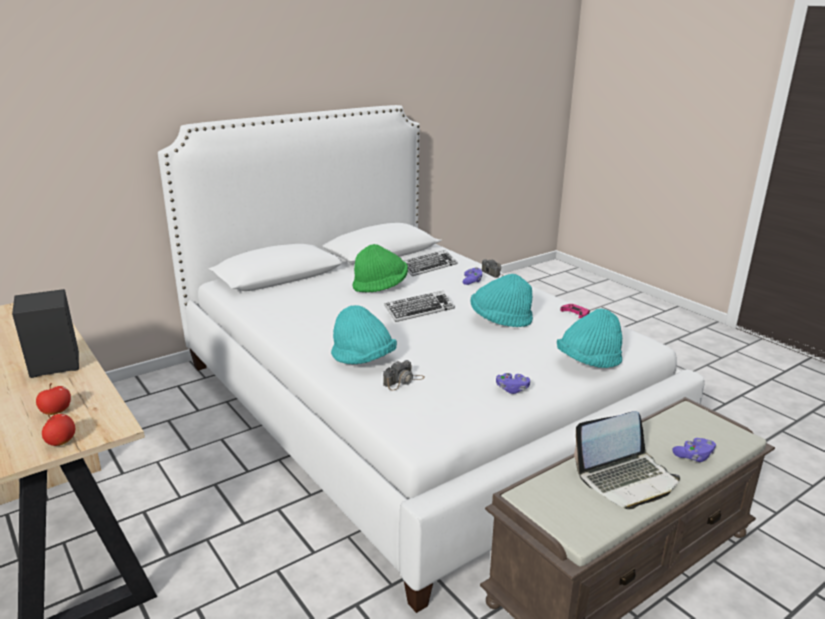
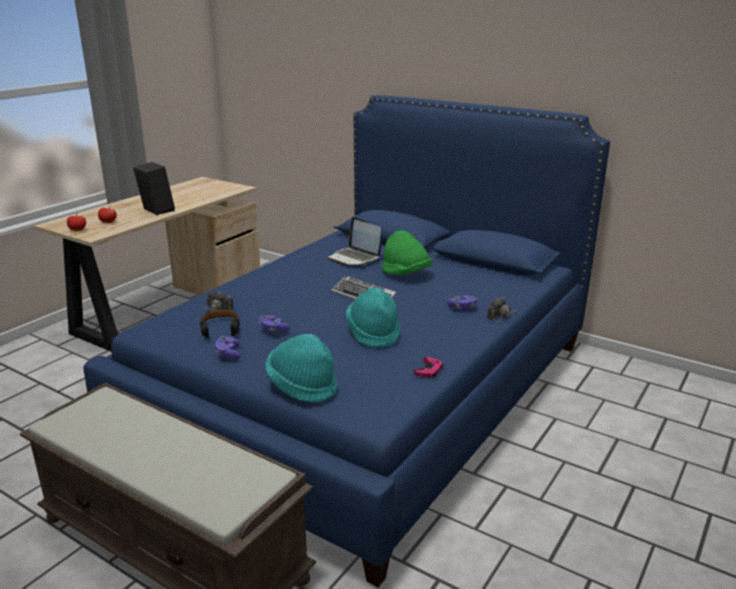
camera: 70 degrees right, 0 degrees up
(363, 360) = (253, 292): turquoise hat -> none
(410, 407) = (367, 389): white bed -> blue bed
(428, 267) = (478, 284): keyboard -> none
(453, 385) = (220, 328): none -> black headphones
(626, 479) = (130, 440): laptop -> laptop (354, 258)
(694, 456) = (175, 479): purple game controller -> purple game controller (273, 330)

